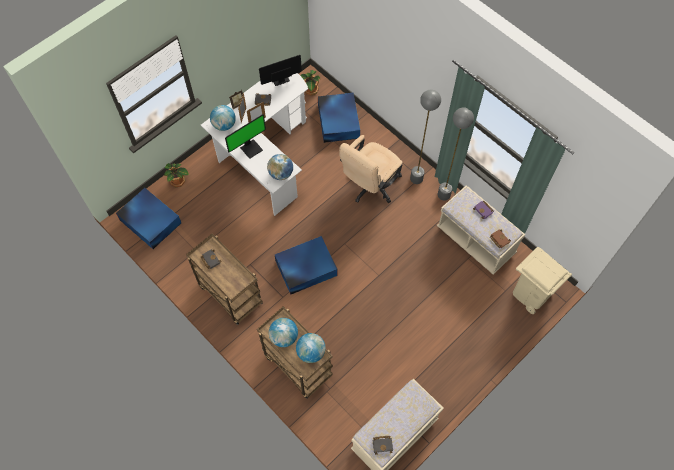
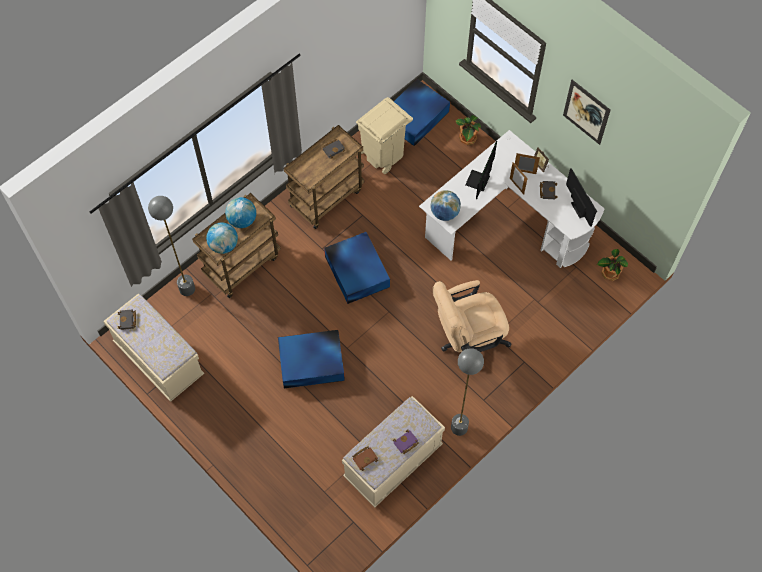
camera: 90 degrees right, 0 degrees up
(224, 125) = (509, 153): globe -> none
(226, 34) = (586, 112): none -> picture
(251, 148) = (478, 181): monitor -> monitor turned 60 degrees clockwise
(338, 120) = (565, 305): blue storage box -> blue storage box (312, 362)
(370, 186) = (468, 340): beige office chair -> beige office chair turned 60 degrees counterclockwise
(416, 178) = (482, 395): grey floor lamp -> grey floor lamp (187, 289)
(530, 294) = (319, 522): beige trash can -> beige trash can (383, 154)

